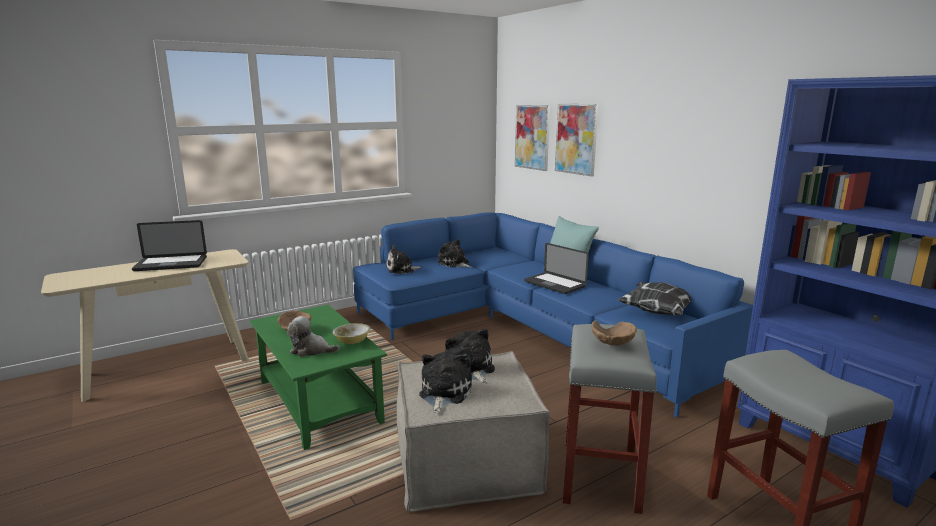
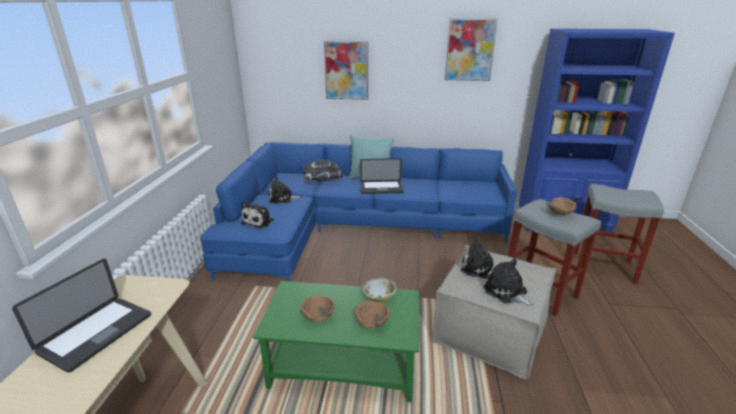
camera: 50 degrees left, 10 degrees up
(311, 350) = (373, 323): plush toy -> brown bowl
(532, 137) = (293, 71): picture -> picture (470, 50)
(657, 312) = (462, 185): pillow -> pillow (321, 179)

